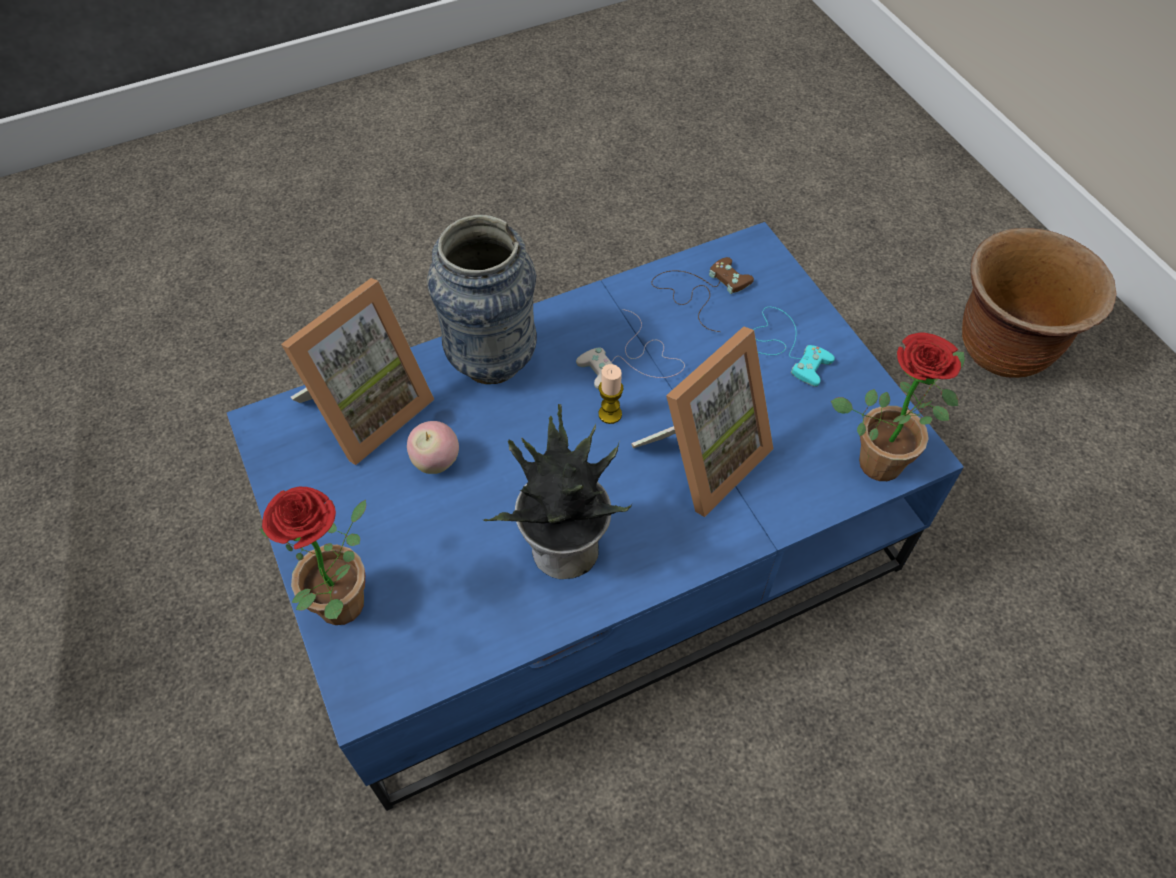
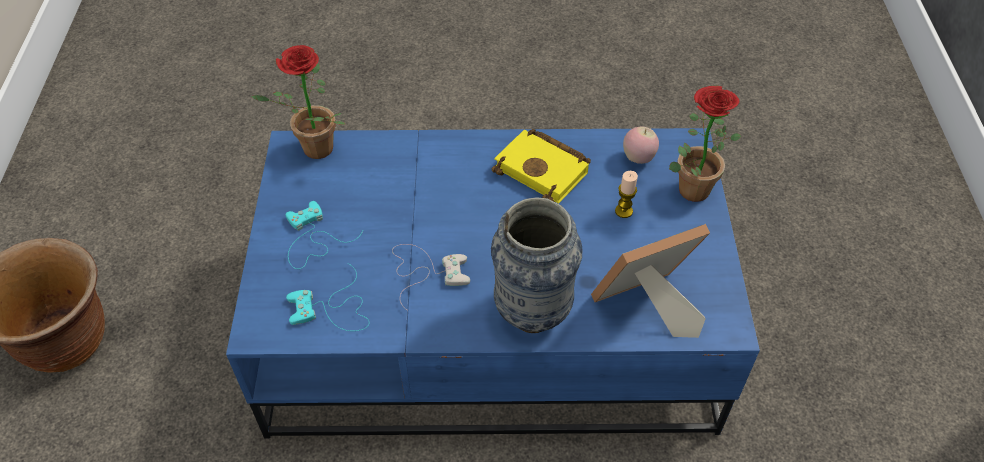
camera: 155 degrees left, 5 degrees down
(436, 462) = (605, 251): apple -> apple (638, 158)
(564, 552) = (545, 170): potted plant -> yellow book
(610, 414) = (467, 239): candle -> candle (623, 211)
(700, 290) = (333, 308): brown game controller -> turquoise game controller
(703, 457) = (424, 190): picture frame -> none

